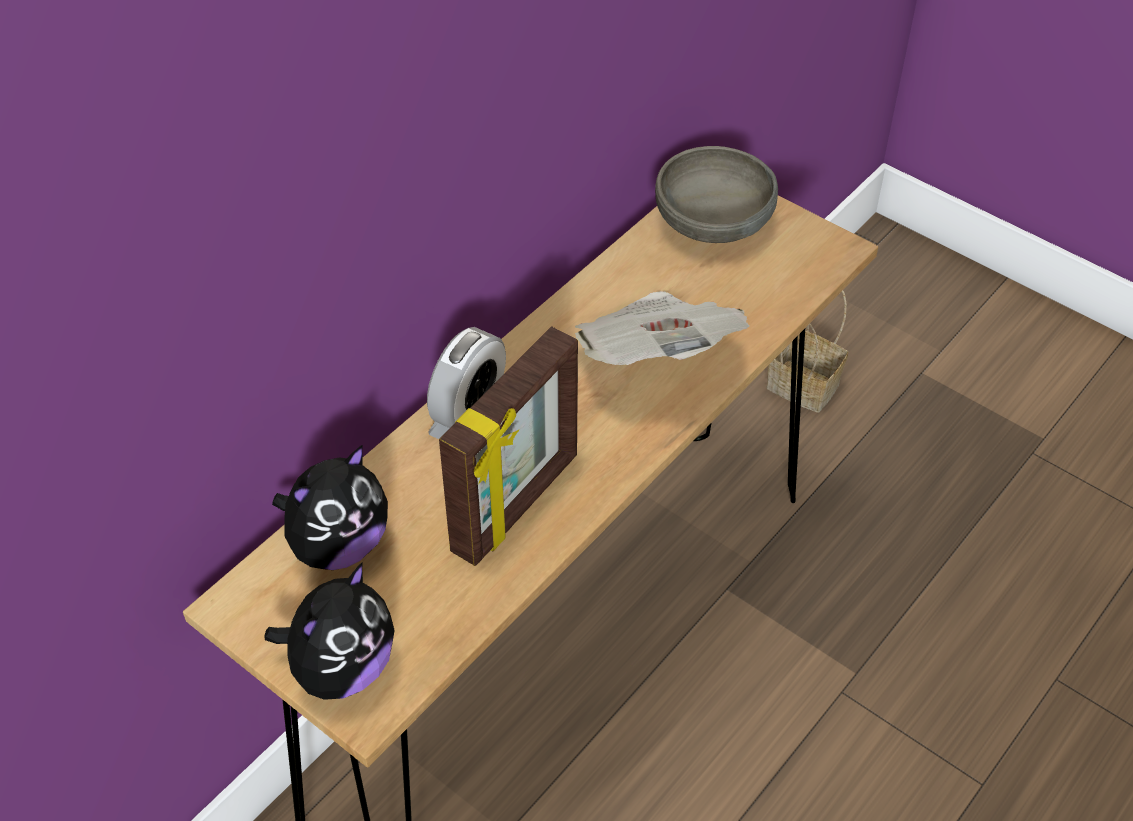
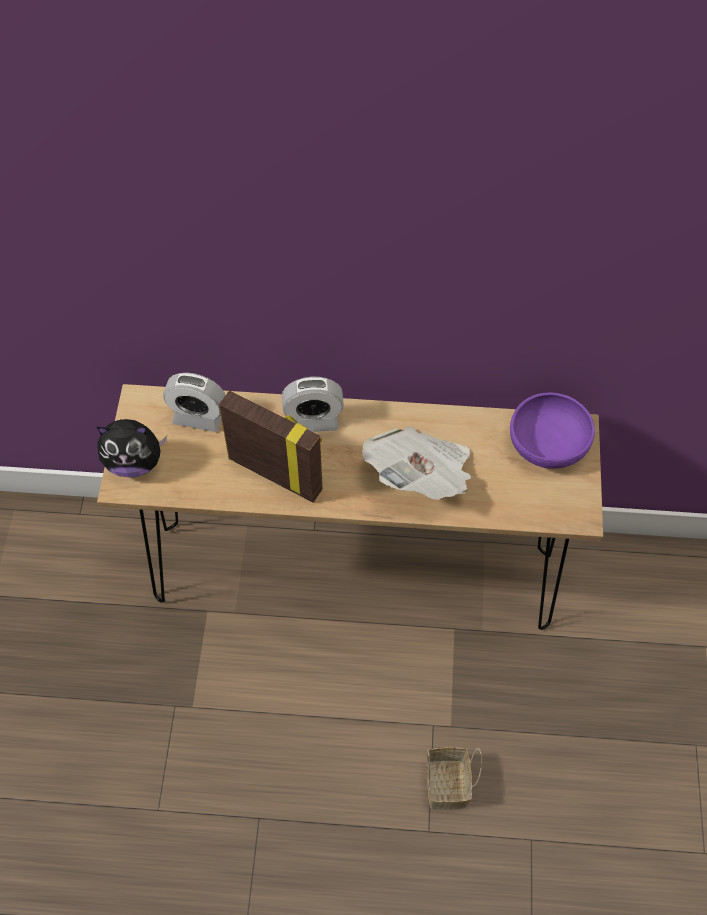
camera: 55 degrees right, 10 degrees up
(338, 545) = (198, 417): plush toy -> alarm clock
(517, 505) = (276, 473): picture frame -> picture frame turned 150 degrees counterclockwise
(713, 222) = (547, 444): grey bowl -> purple bowl
(805, 386) = (635, 587): basket -> basket (448, 786)

